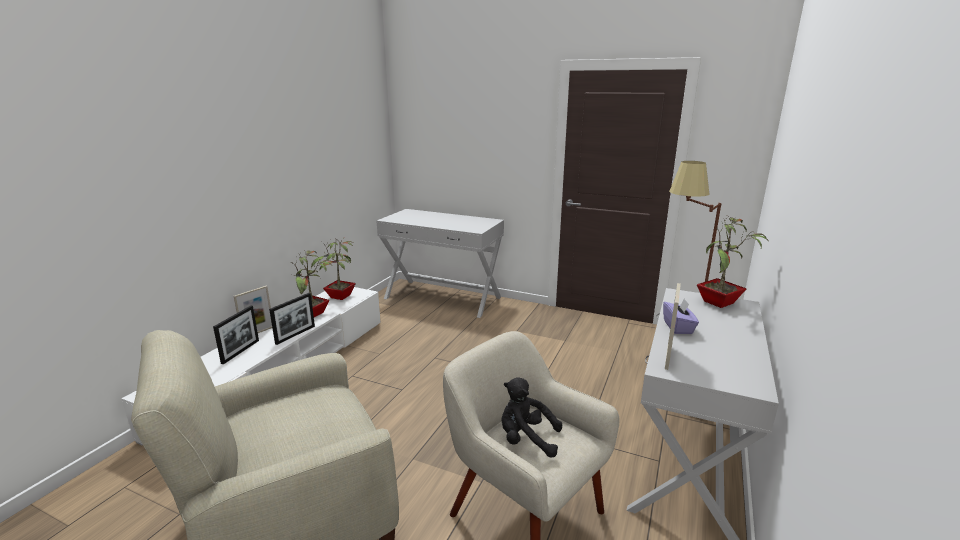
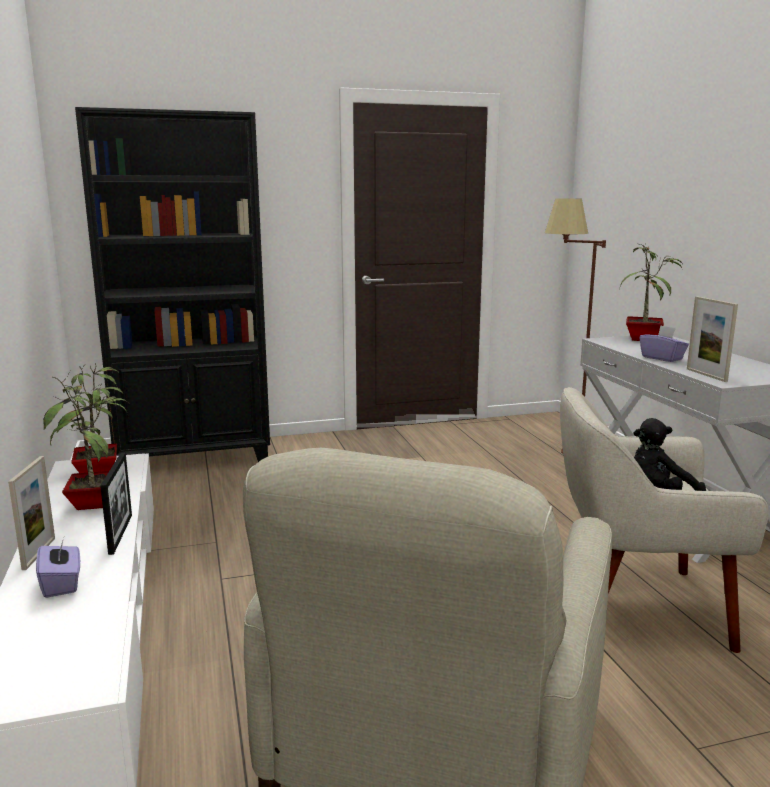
camera: 40 degrees left, 5 degrees down
(240, 351) = (62, 584): picture frame -> purple tissue box
(443, 297) = (195, 457): white console table -> black bookcase

